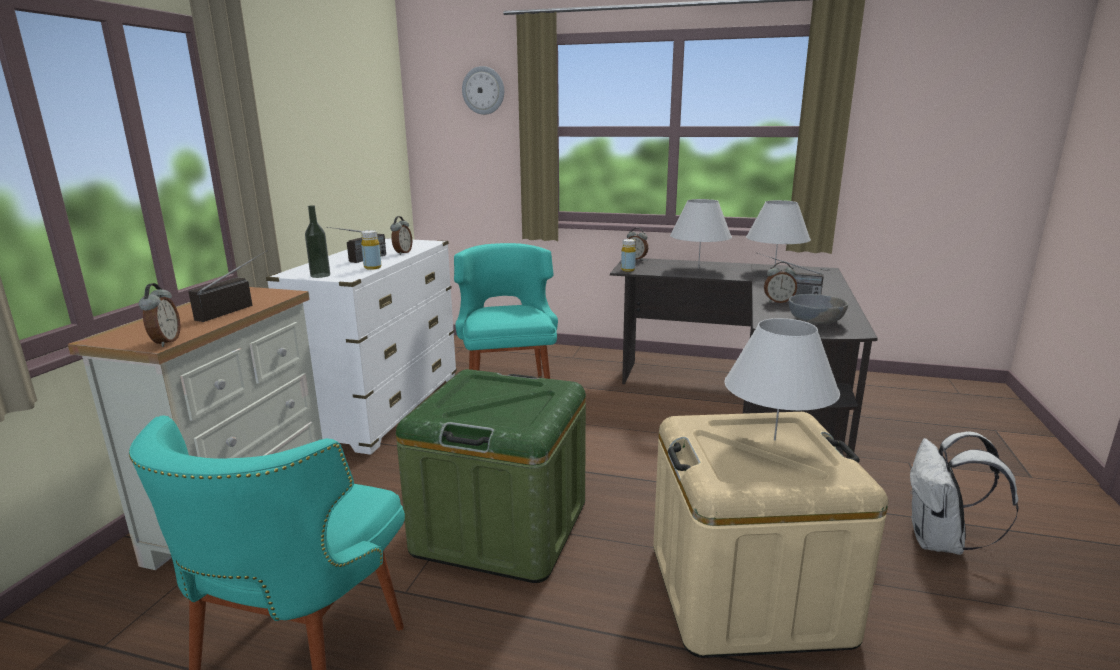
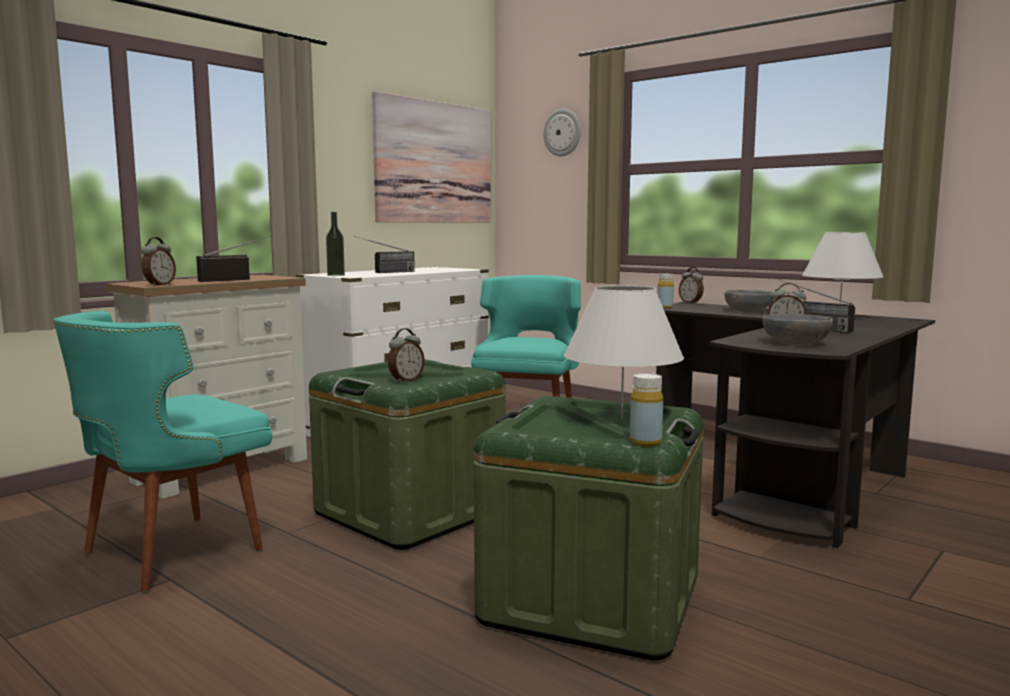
camera: 25 degrees right, 10 degrees down
(358, 124) = (434, 162): none -> picture
(372, 267) = (385, 274): yellow bottle -> yellow bottle (645, 442)
(402, 253) = (430, 271): alarm clock -> alarm clock (405, 380)
(698, 268) = (748, 311): white table lamp -> grey bowl
(747, 592) = (591, 599): beige storage box -> green storage box
(940, 542) = (887, 617): white backpack -> none

